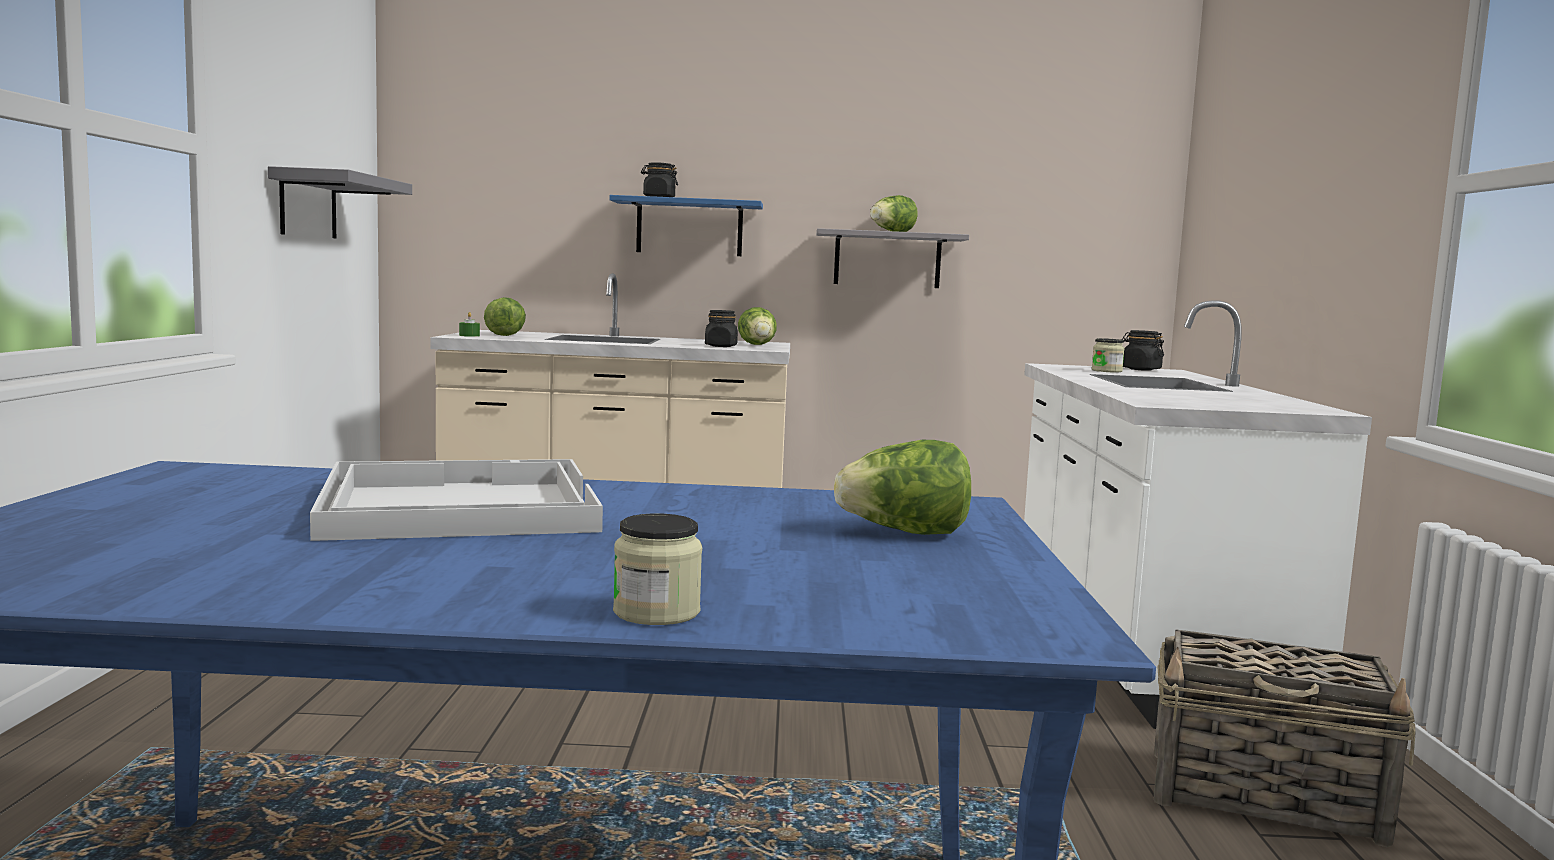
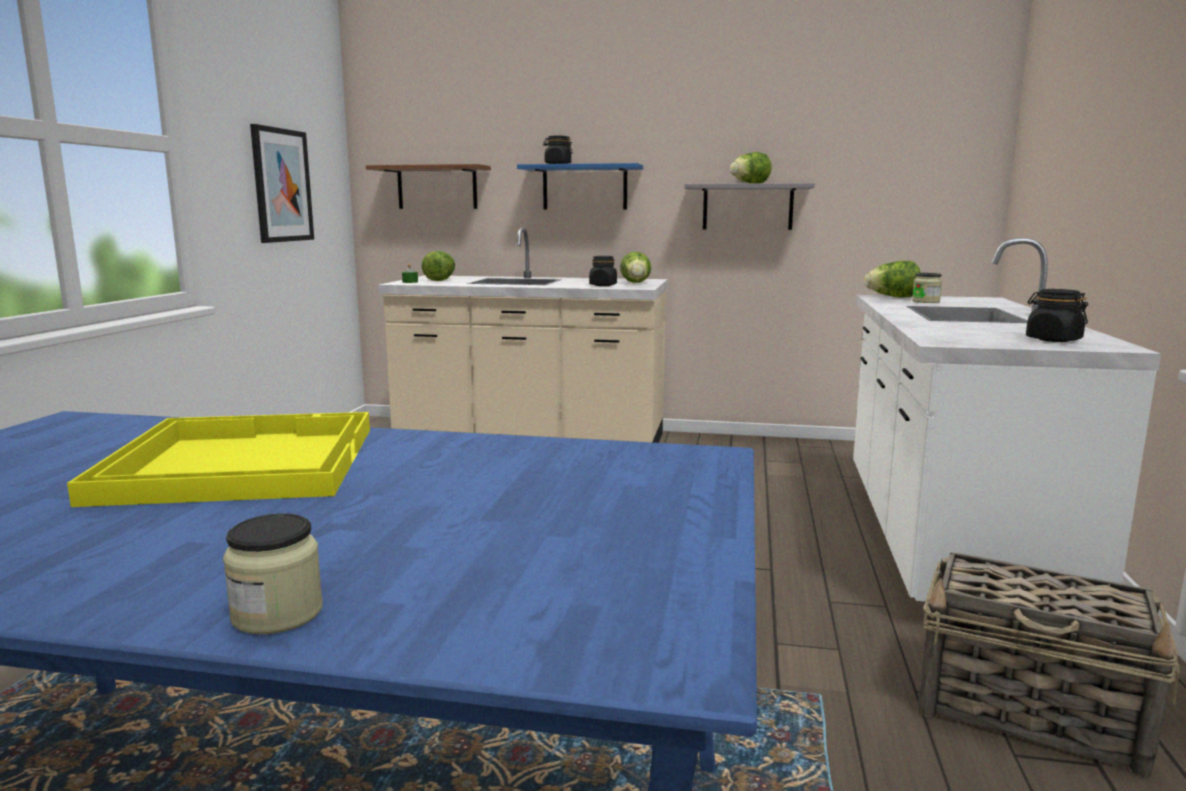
camera: 10 degrees right, 5 degrees up
(308, 205) = (281, 185): grey shelf -> picture
(456, 506) = (240, 462): white tray -> yellow tray
(497, 219) = (437, 187): none -> brown shelf
(904, 533) = (619, 497): lettuce -> lettuce (892, 297)
(1140, 369) = (960, 298): black jar -> black jar (1053, 340)

